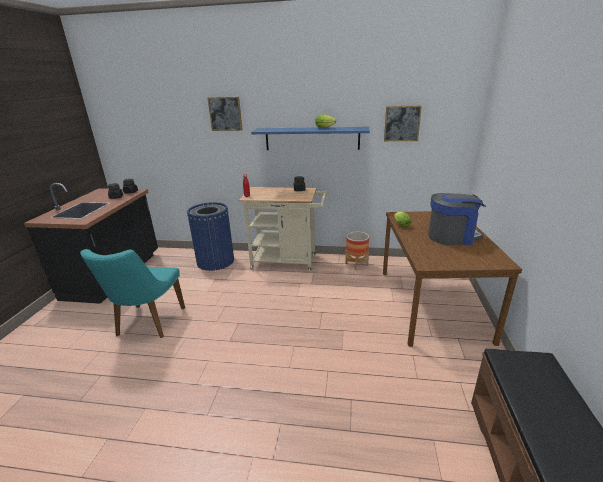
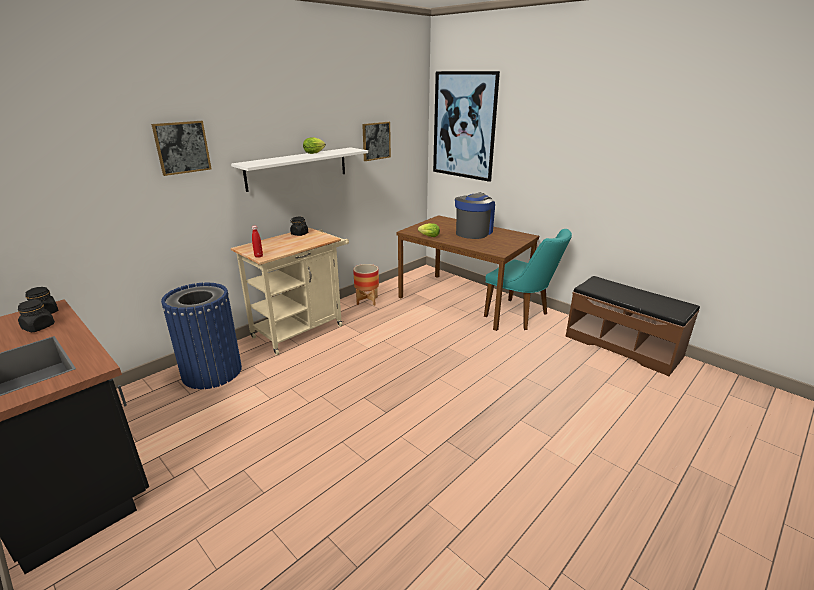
camera: 55 degrees left, 0 degrees up
(147, 325) = (271, 469): turquoise chair -> turquoise chair (521, 316)
(312, 138) = (297, 168): blue shelf -> white shelf
(503, 115) = (464, 126): none -> picture

